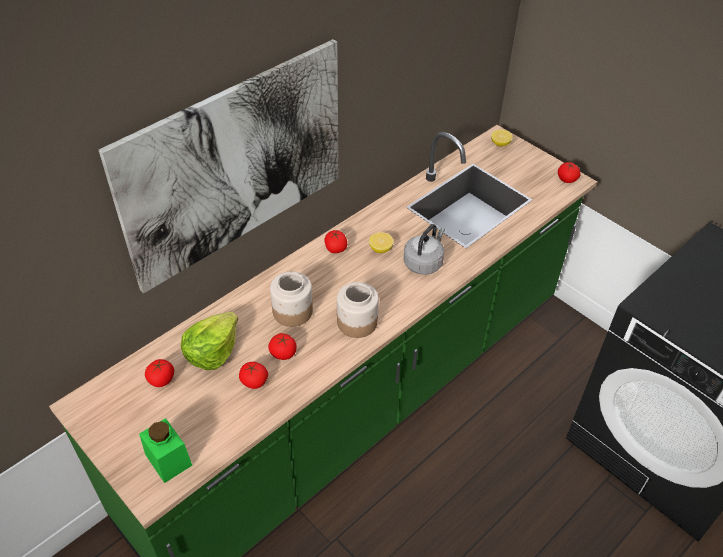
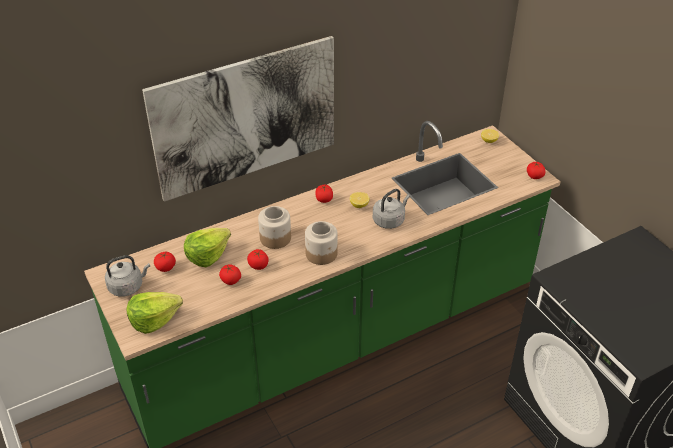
camera: 15 degrees right, 5 degrees down
(117, 418) = (128, 286): none -> grey kettle
(168, 460) = (154, 320): green jar -> lettuce

